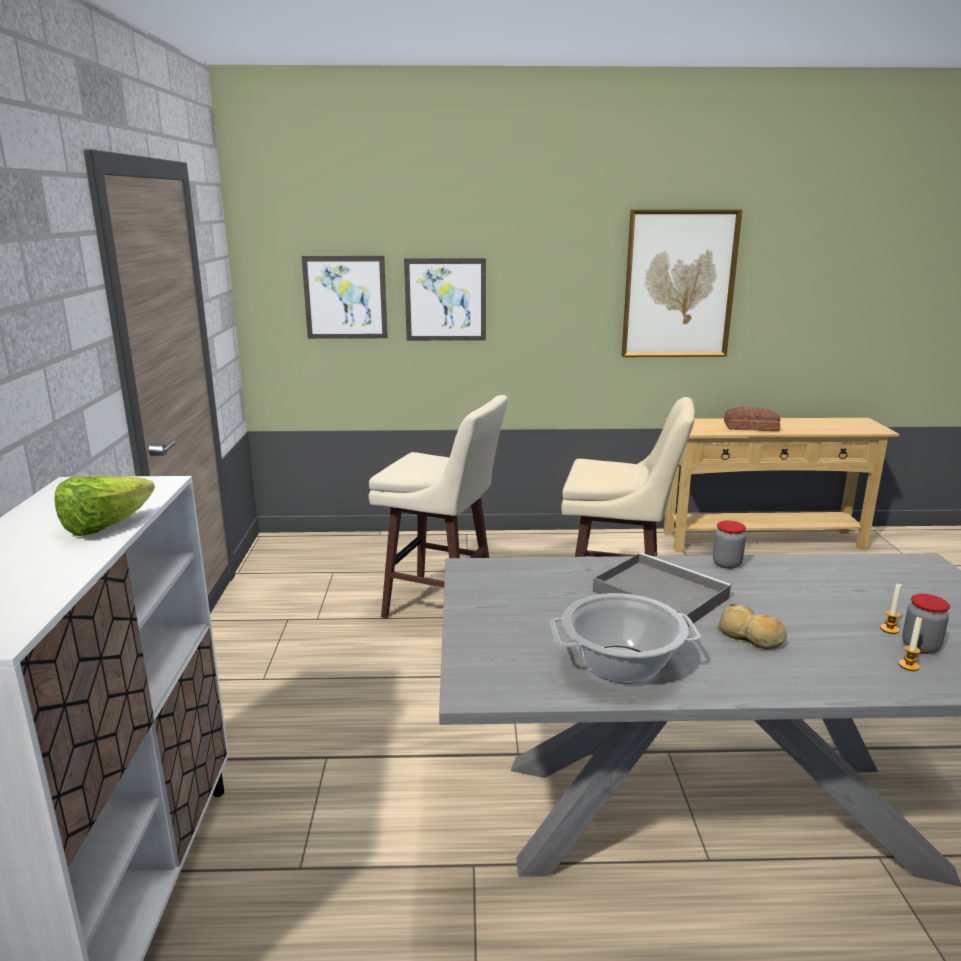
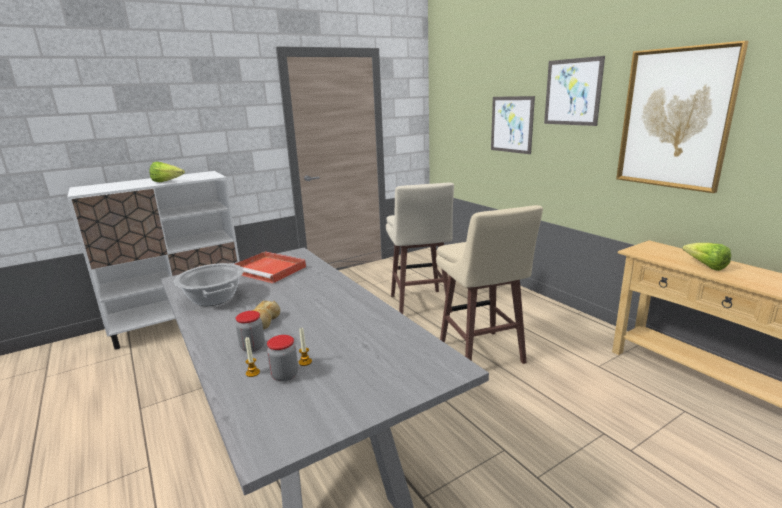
camera: 60 degrees right, 0 degrees up
(345, 297) = (467, 120): picture -> picture (572, 92)
(531, 600) = (270, 270): none -> red tray
(657, 594) = (301, 291): grey tray -> none
(726, 564) = (364, 300): jar -> jar (252, 347)
(751, 427) = (705, 266): bread -> lettuce

